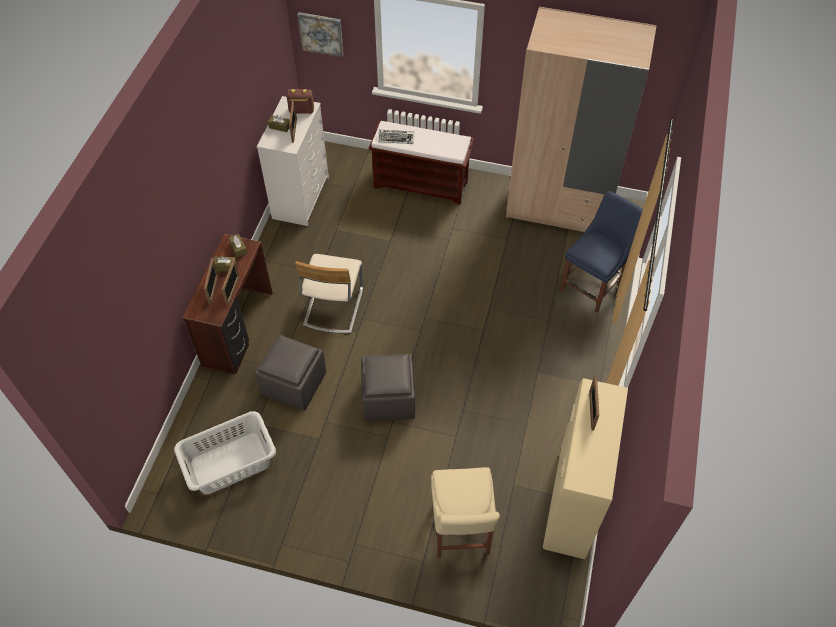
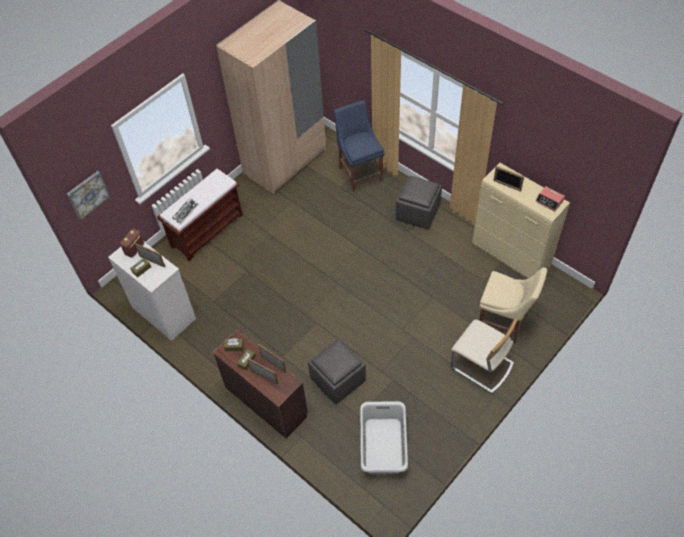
camera: 60 degrees left, 0 degrees up
(333, 307) = (284, 329): beige chair -> beige chair (481, 366)
(389, 399) = (384, 324): grey ottoman -> grey ottoman (418, 212)
(597, 472) = (549, 201): none -> alarm clock

